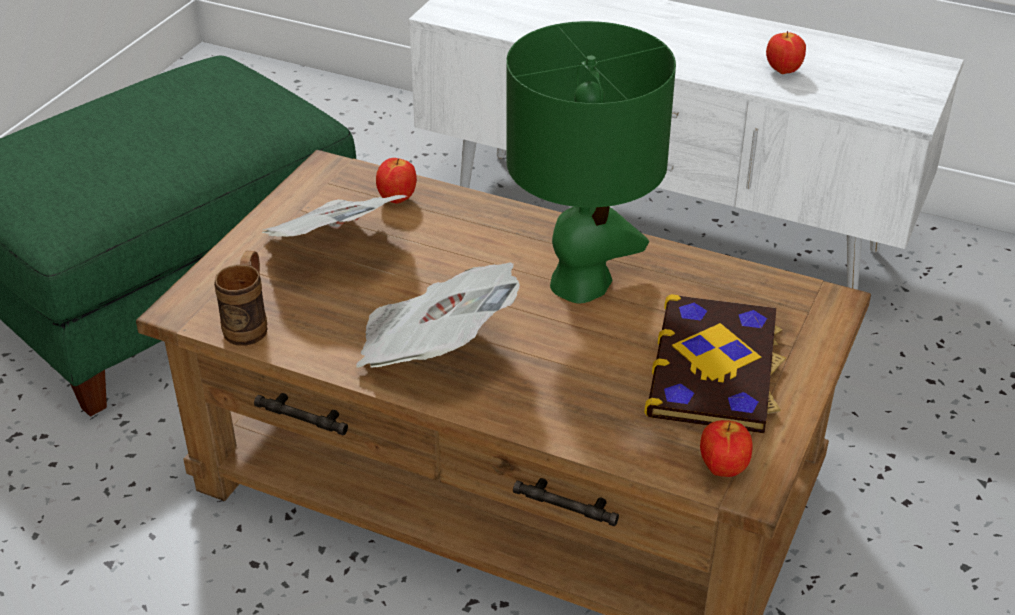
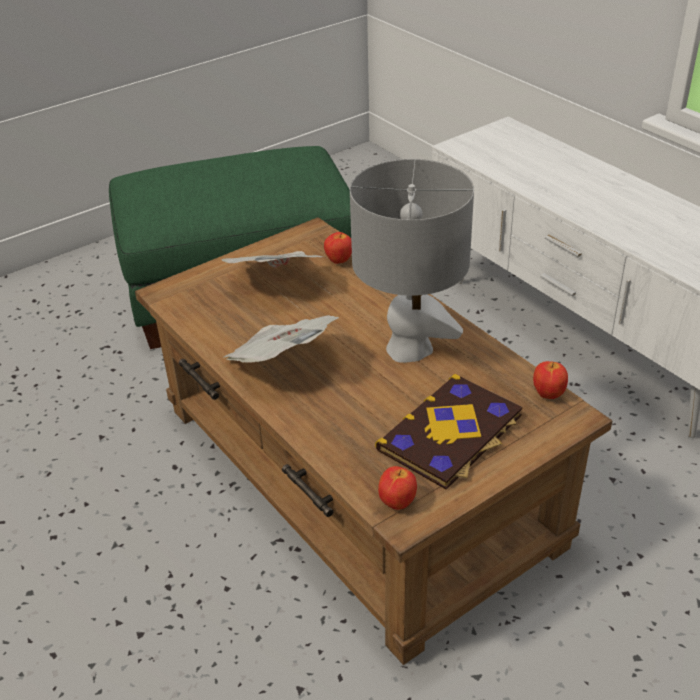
camera: 30 degrees right, 0 degrees up
(250, 324) = (191, 312): brown mug -> none
(581, 283) = (409, 349): green table lamp -> grey table lamp
(782, 71) = (667, 241): apple -> apple (547, 394)

